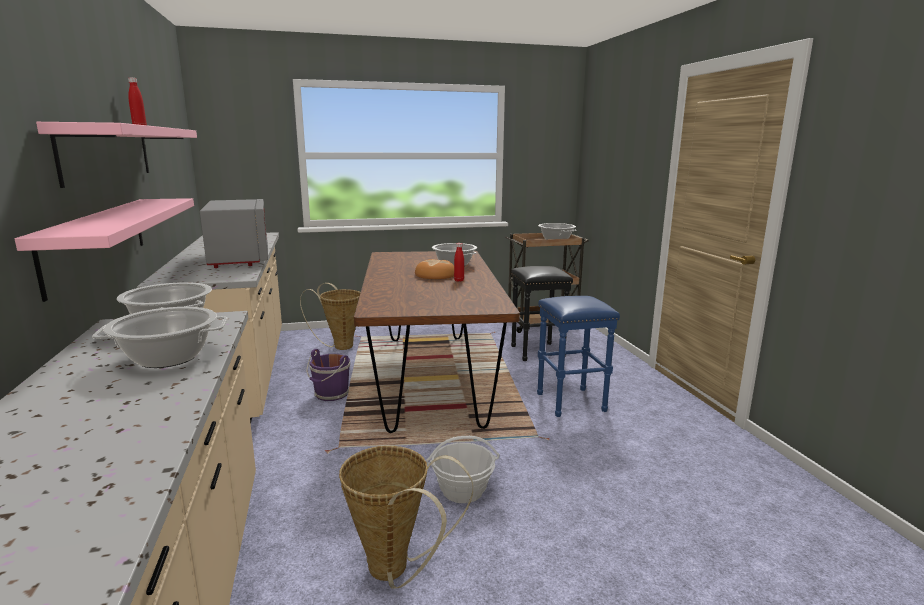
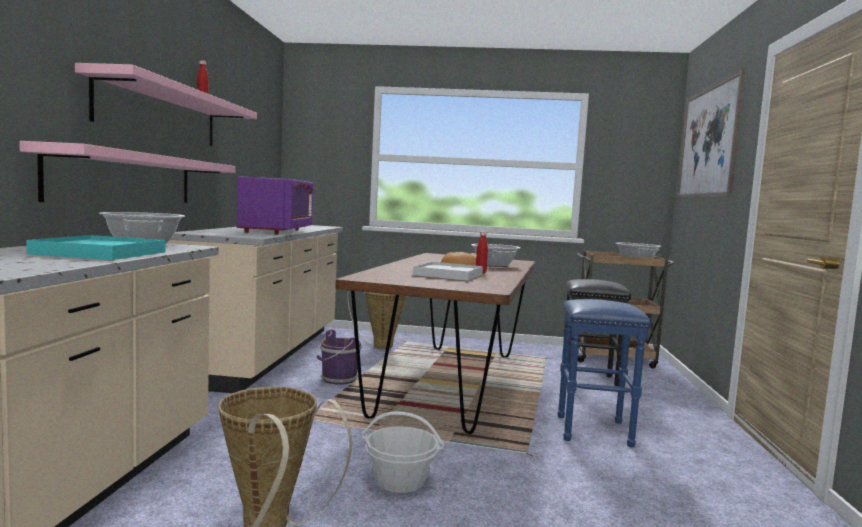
camera: 20 degrees right, 10 degrees down
(167, 358) = (100, 253): cooking pot -> turquoise tray
(240, 258) = (277, 231): grey microwave -> purple microwave
(438, 289) = (448, 275): none -> white tray
(615, 137) = (707, 142): none -> picture

